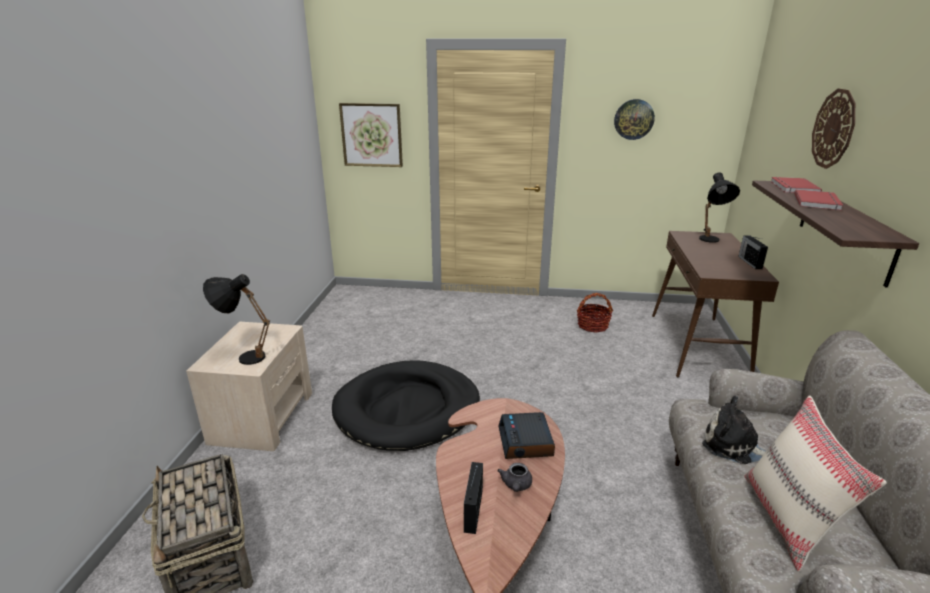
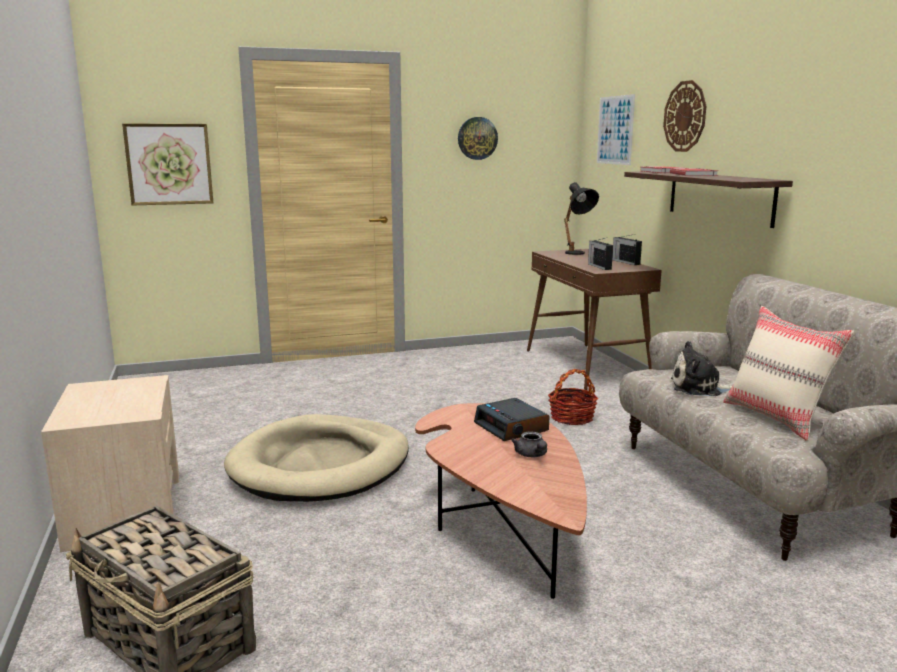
camera: 25 degrees left, 10 degrees down
(243, 356) = (116, 408): black table lamp -> none
(407, 409) = (321, 465): black dog bed -> beige dog bed
(474, 509) = (507, 478): radio -> radio (599, 266)
(592, 325) = (473, 366): basket -> basket (571, 418)
(773, 122) = (615, 130): none -> picture

